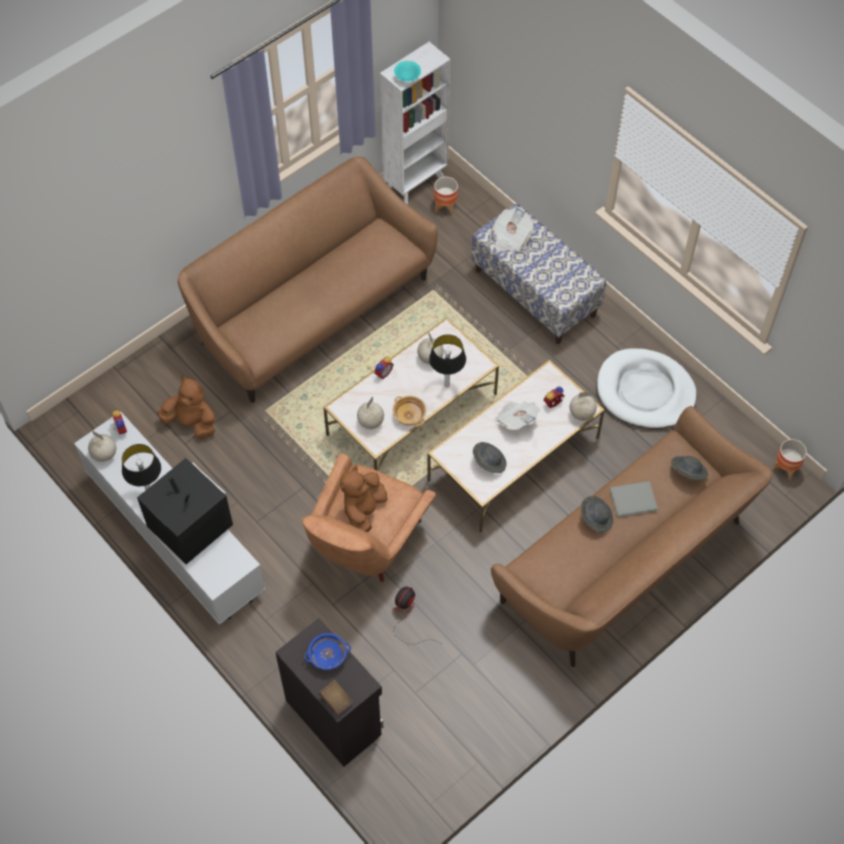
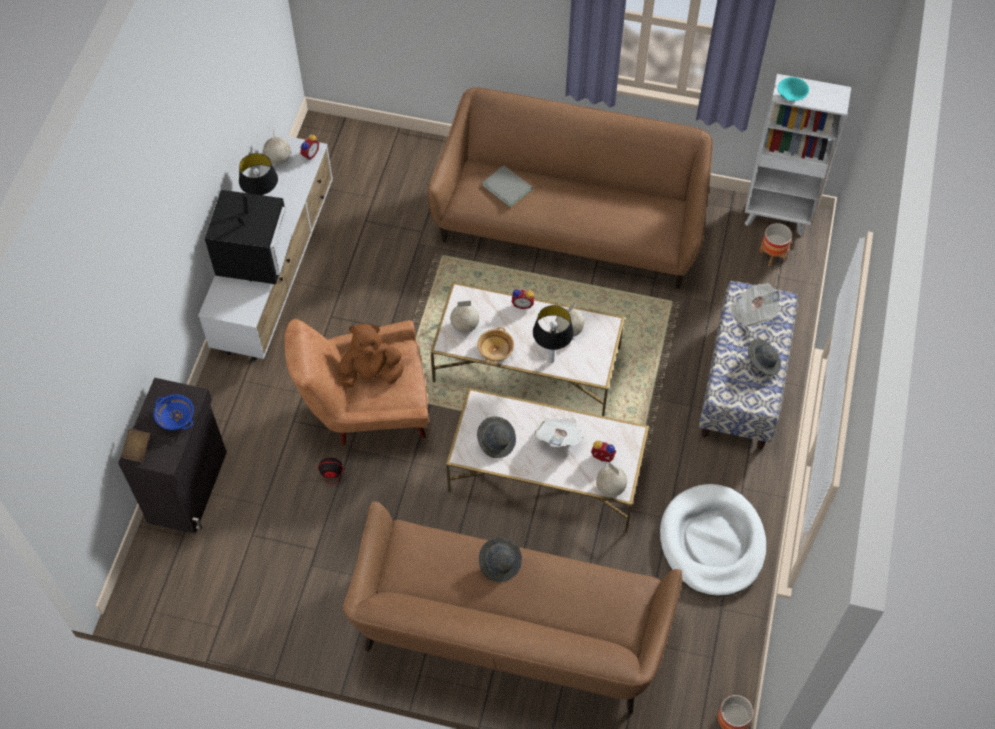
camera: 55 degrees right, 0 degrees up
(191, 422) = (389, 212): brown plush toy -> none
(631, 499) = (545, 583): grey book -> grey book (507, 185)
(687, 472) = (614, 616): grey hat -> grey hat (762, 362)

